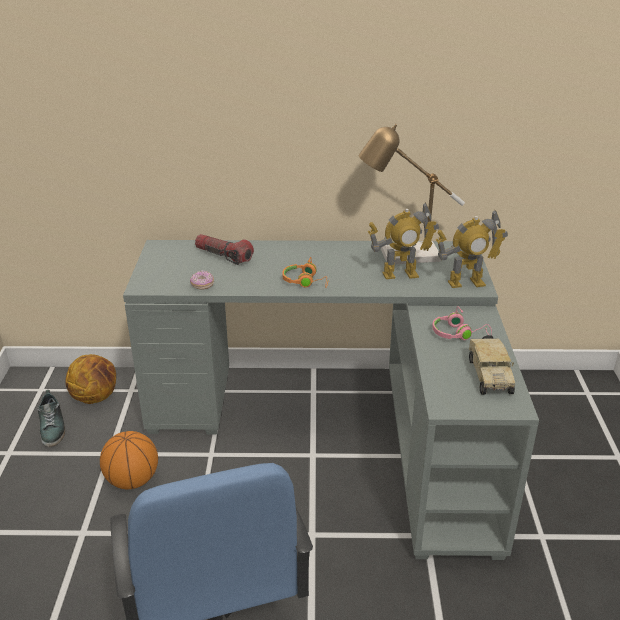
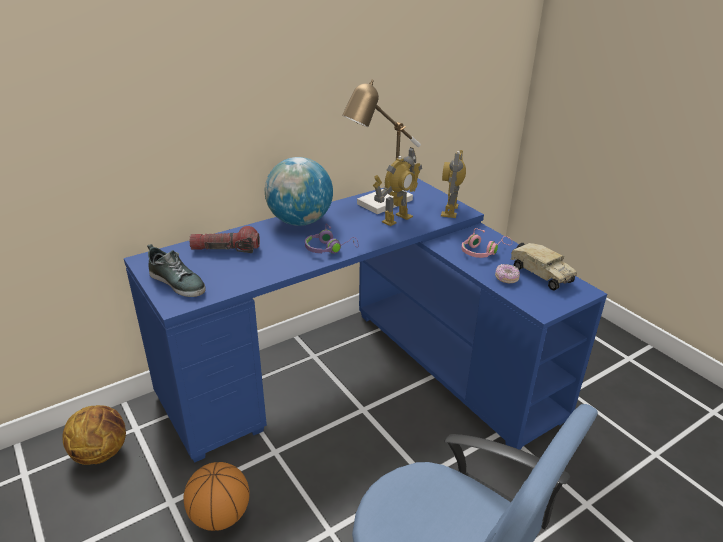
camera: 35 degrees left, 0 degrees up
(53, 427) = (78, 507): shoe -> shoe (178, 282)
(202, 285) = (237, 282): donut -> donut (506, 278)
(305, 282) = (329, 248): orange headphones -> purple headphones
(310, 251) = (300, 221): none -> globe
(344, 425) = (364, 373): grey desk -> blue desk
(466, 283) = (450, 210): toy robot -> toy robot turned 150 degrees clockwise

